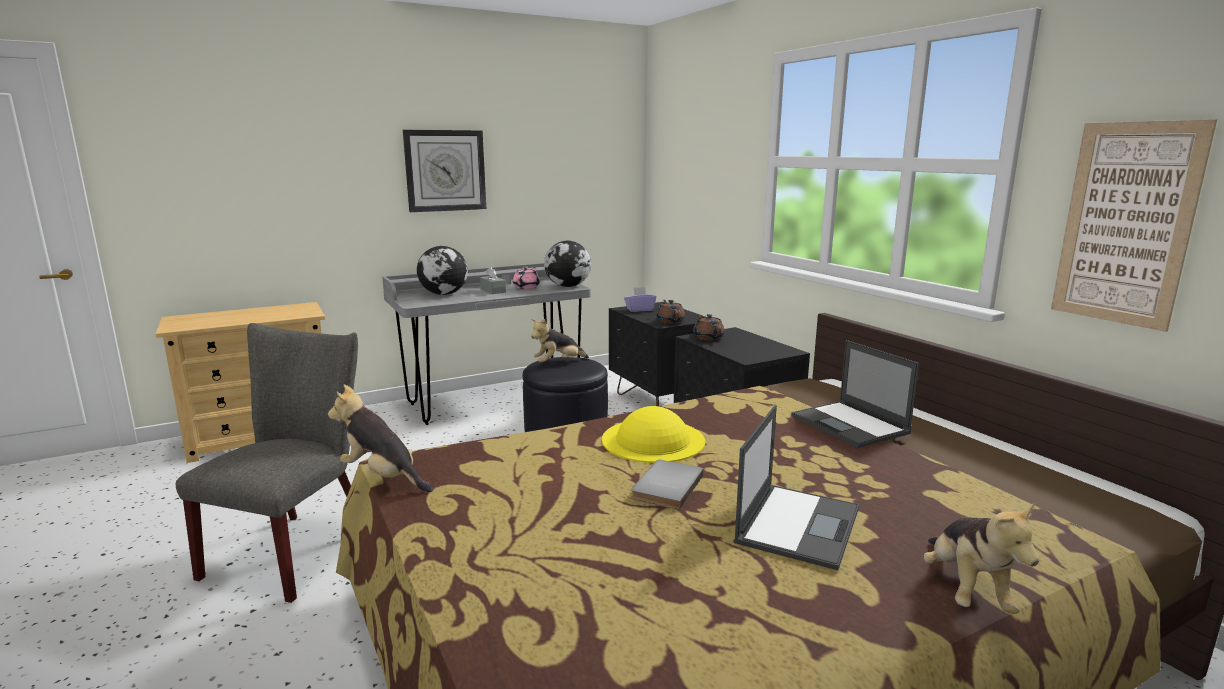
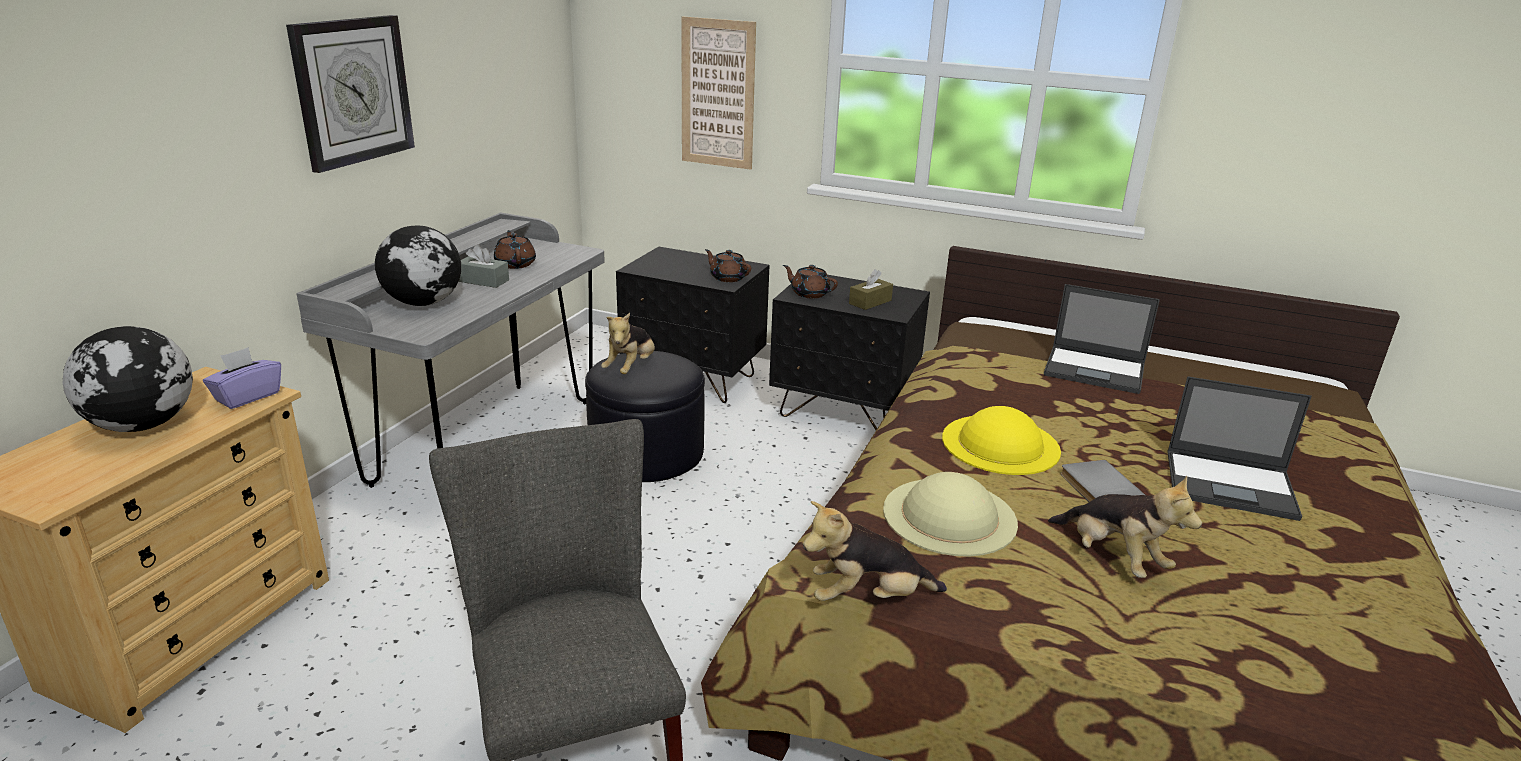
camera: 40 degrees left, 10 degrees up
(523, 461) = (950, 516): none -> beige hat
(526, 287) = (515, 264): pink teapot -> brown teapot
(568, 286) = (569, 251): globe -> globe (144, 426)
(639, 309) = (658, 266): purple tissue box -> purple tissue box (247, 397)
(743, 349) = (870, 302): none -> brown tissue box
(798, 524) = (1231, 485): laptop -> laptop turned 120 degrees clockwise
(966, 590) = (1377, 494): plush toy -> plush toy (1112, 558)
(1126, 224) = (1268, 146): picture -> picture (717, 94)

